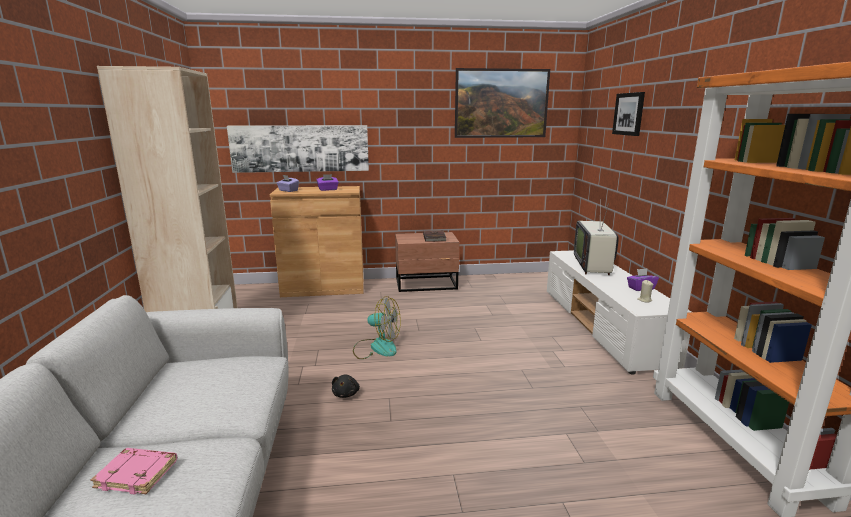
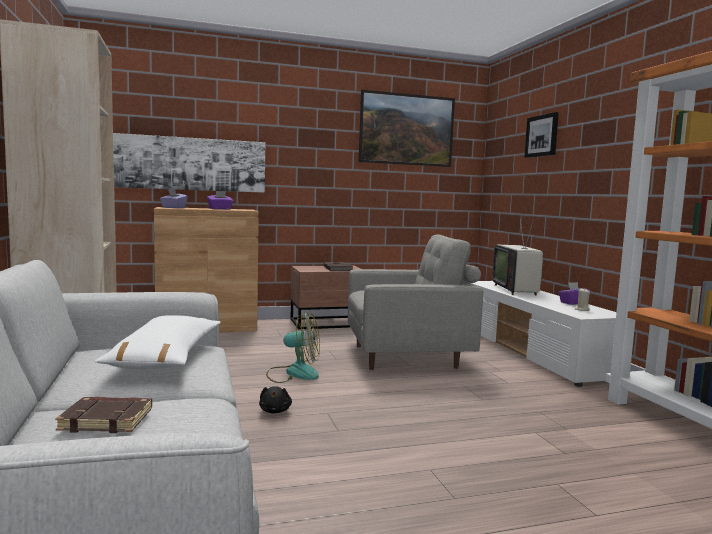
camera: 10 degrees left, 10 degrees down
(138, 474) = (108, 420): pink book -> brown book
(225, 379) = (165, 357): none -> white pillow
(483, 329) = (408, 357): none -> grey armchair

